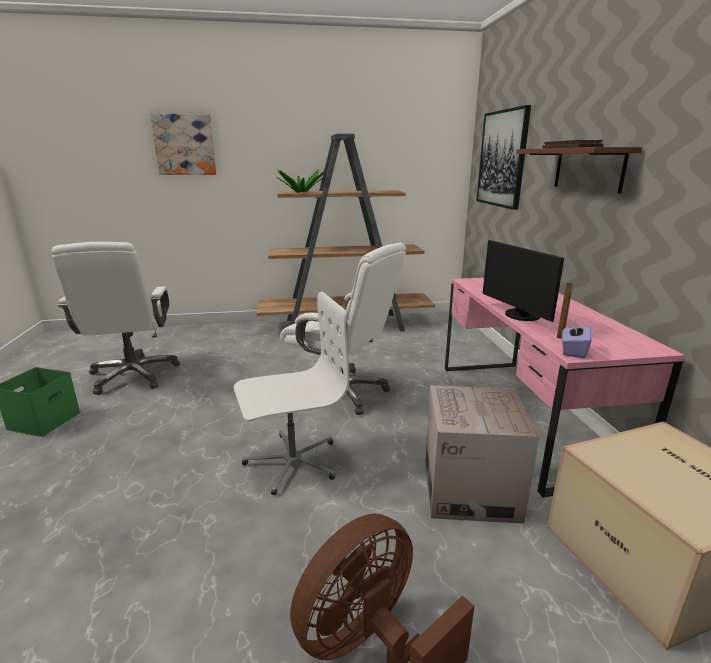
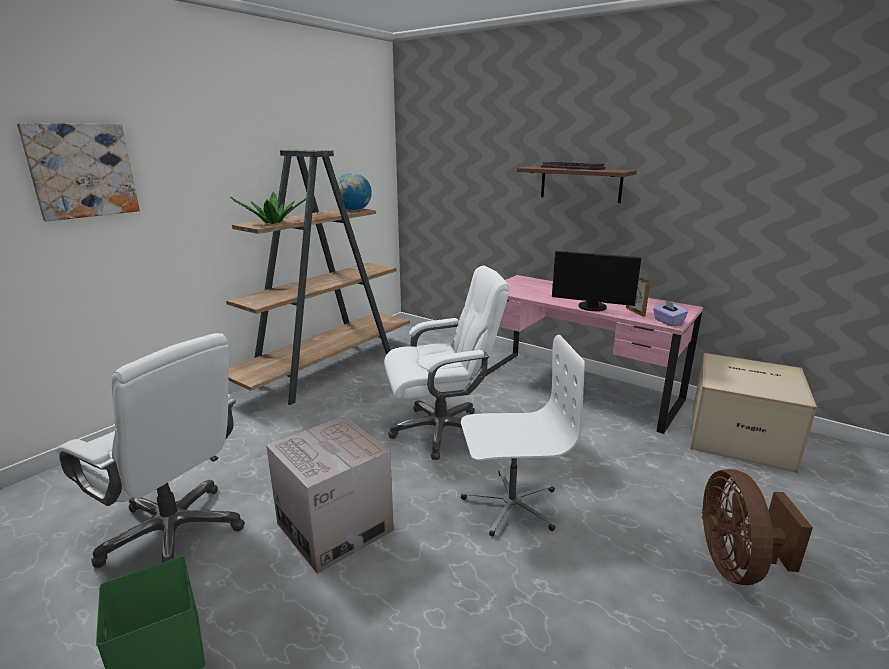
camera: 45 degrees left, 0 degrees up
(292, 462) = (510, 504): white office chair -> white office chair turned 60 degrees clockwise
(388, 191) = (354, 210): none -> globe
(469, 489) = (630, 451): cardboard box -> cardboard box (335, 527)
(502, 159) = (455, 170): picture -> none

